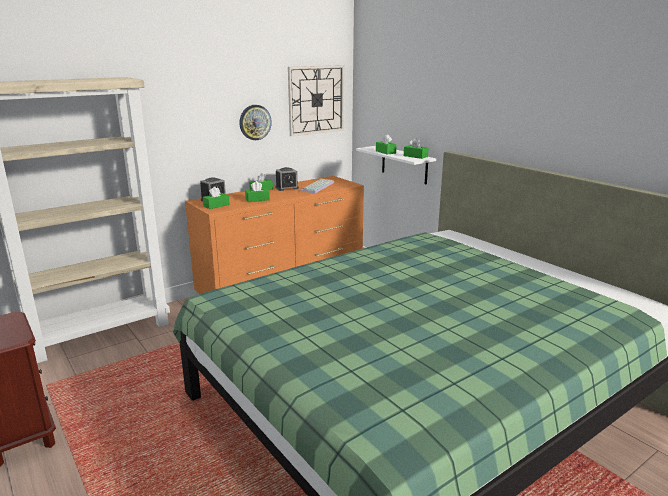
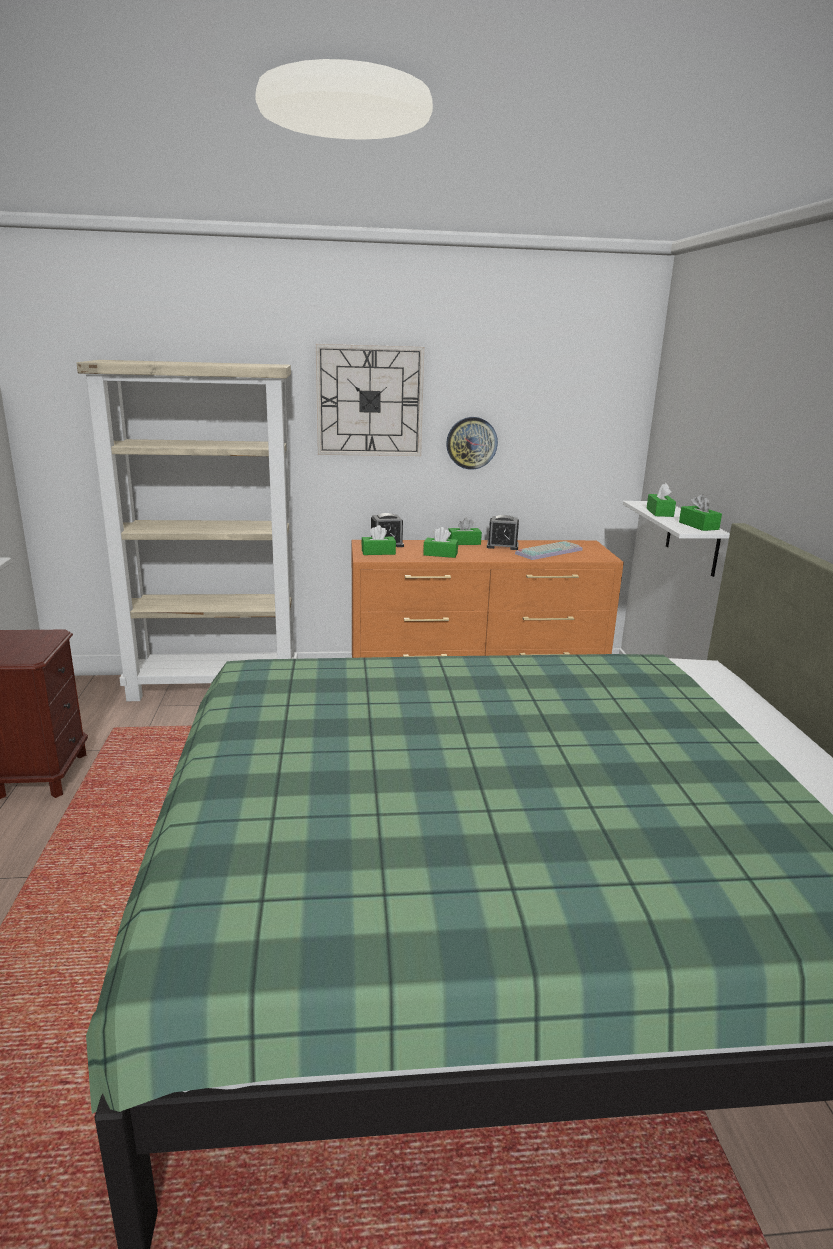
camera: 30 degrees right, 0 degrees up
(316, 100) = (581, 418): wall clock -> wall clock (369, 401)

